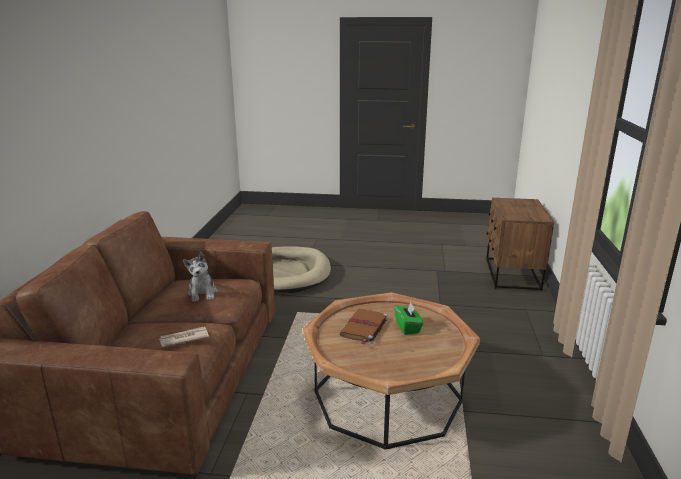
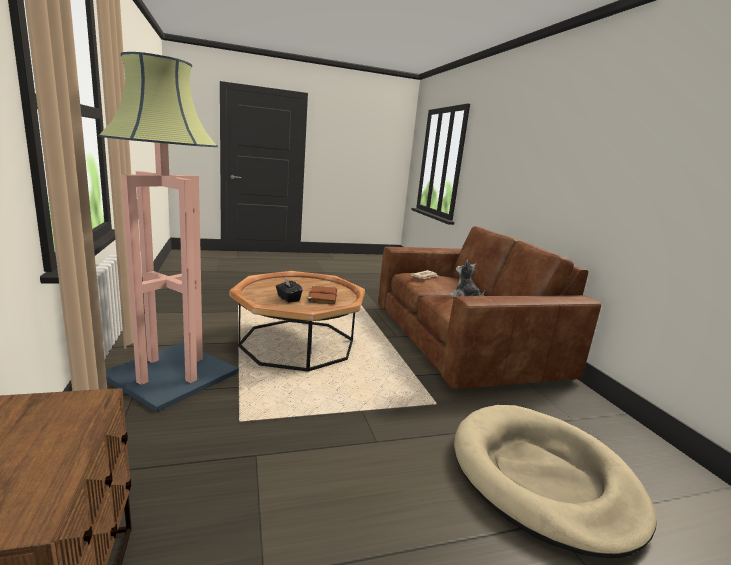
camera: 155 degrees right, 5 degrees down
(408, 327) = (288, 298): green tissue box -> black tissue box
(521, 370) = (171, 375): none -> floor lamp

